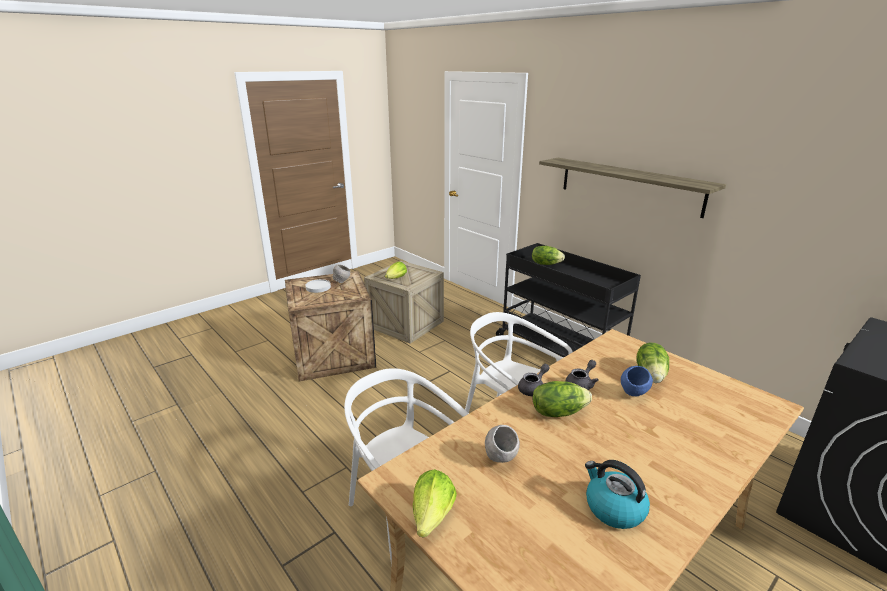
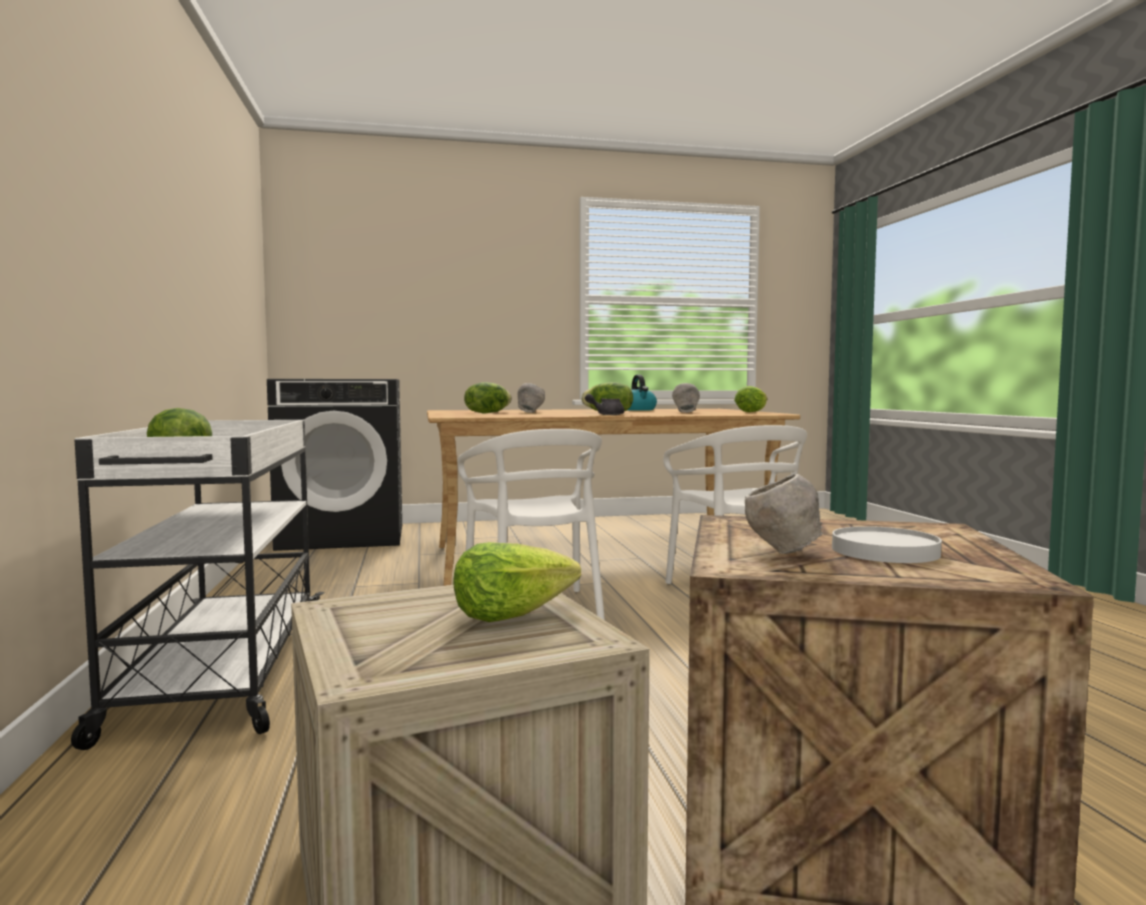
camera: 150 degrees left, 20 degrees down
(558, 349) = (224, 670): black cart -> white cart
(581, 384) = (559, 414): grey teapot -> none
(629, 185) = (128, 242): shelf -> none
(633, 395) = (530, 412): blue bowl -> grey bowl

